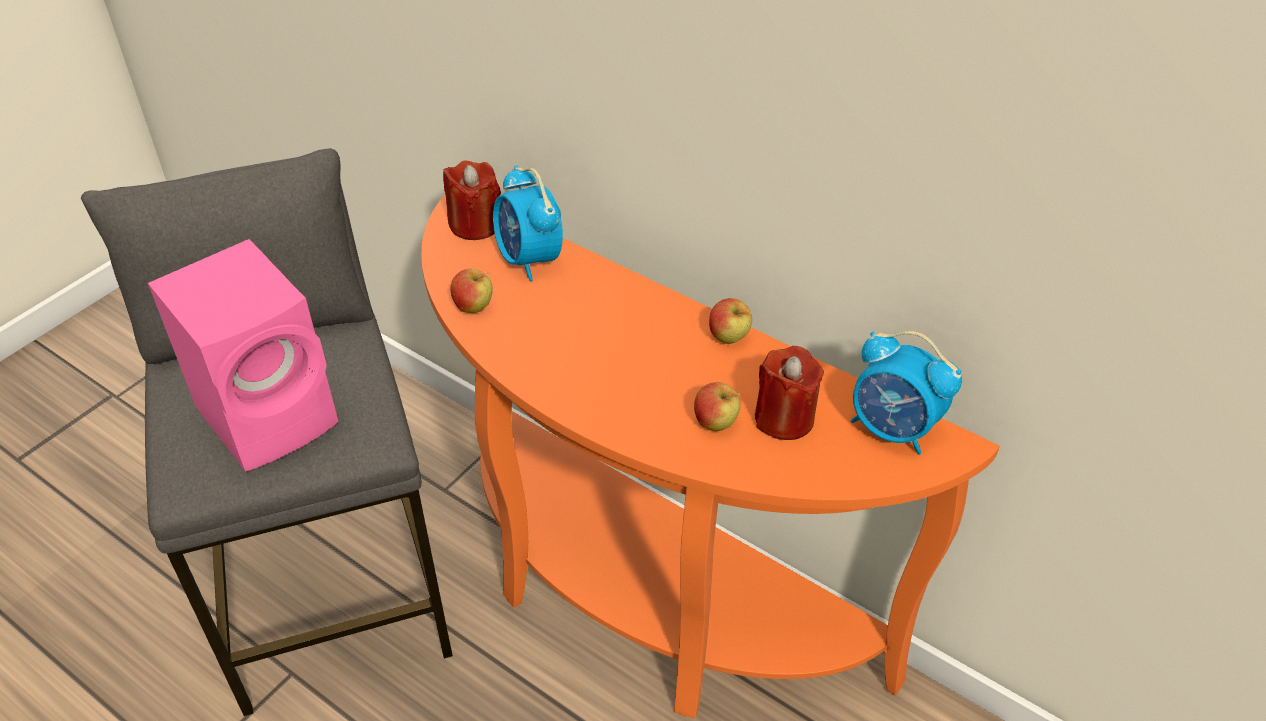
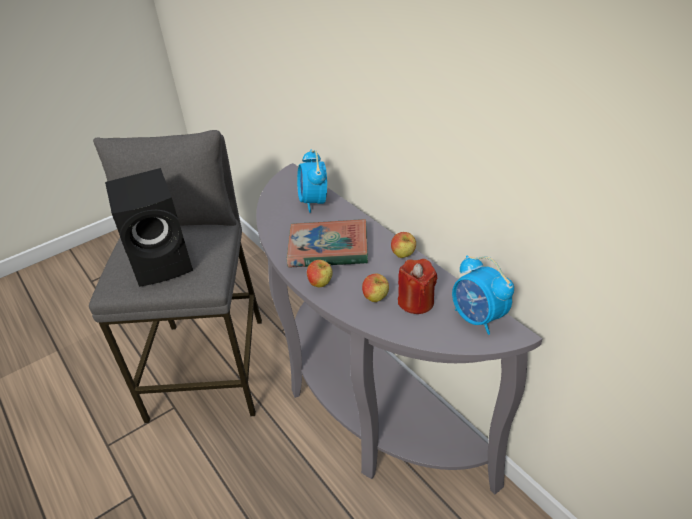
camera: 20 degrees right, 5 degrees down
(272, 414) = (164, 262): pink speaker -> black speaker
(474, 308) = (275, 222): apple -> apple (321, 284)
(475, 225) = (294, 182): red candle -> none
(595, 346) = (328, 249): none -> book
(640, 597) = (364, 406): orange console table -> grey console table

